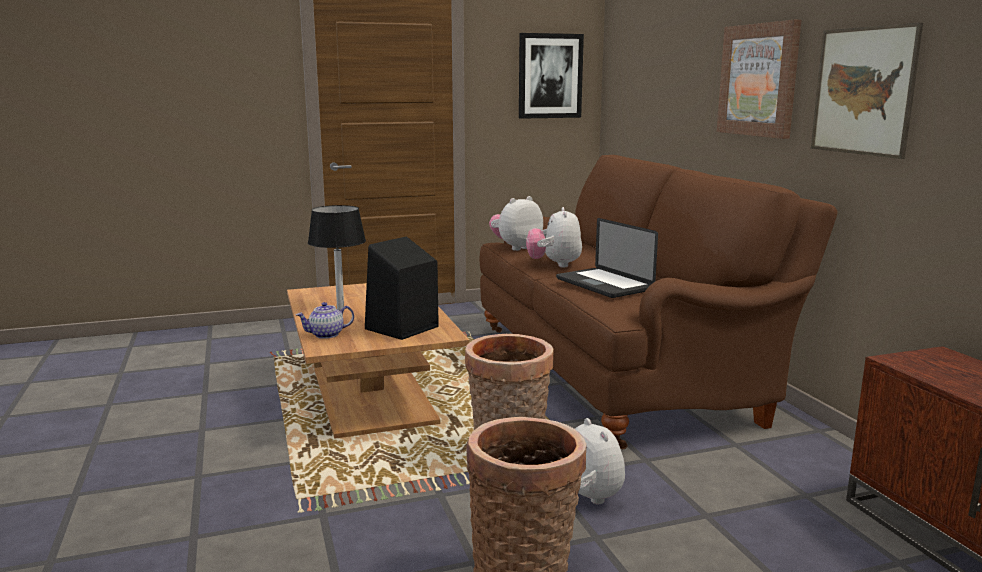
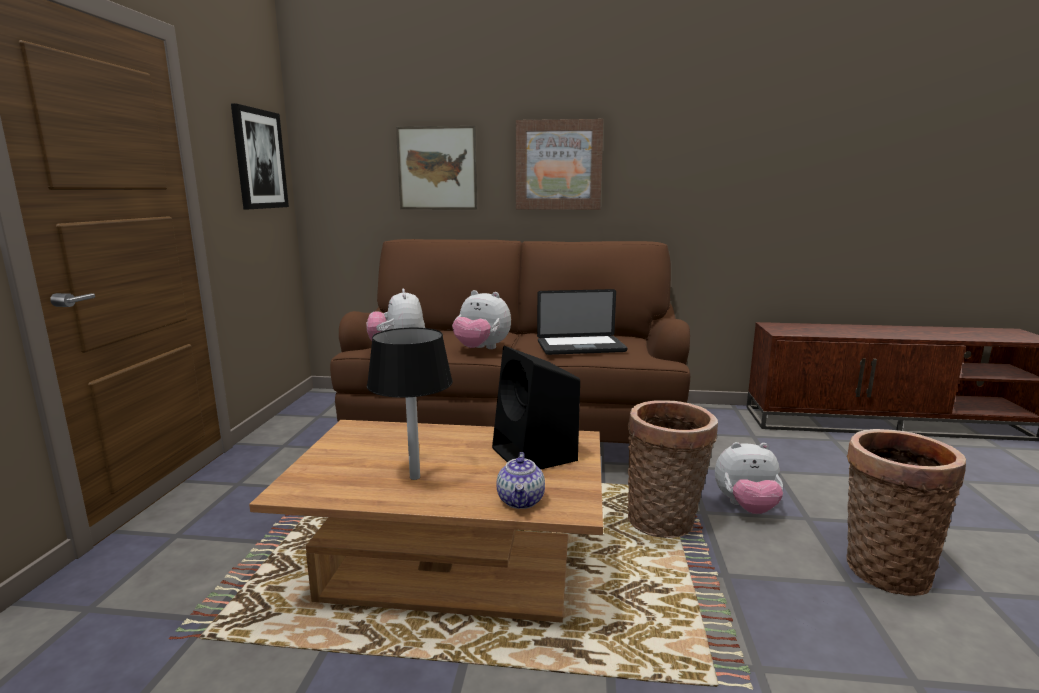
camera: 65 degrees left, 0 degrees up
(863, 91) = (670, 172): picture -> picture (437, 168)

